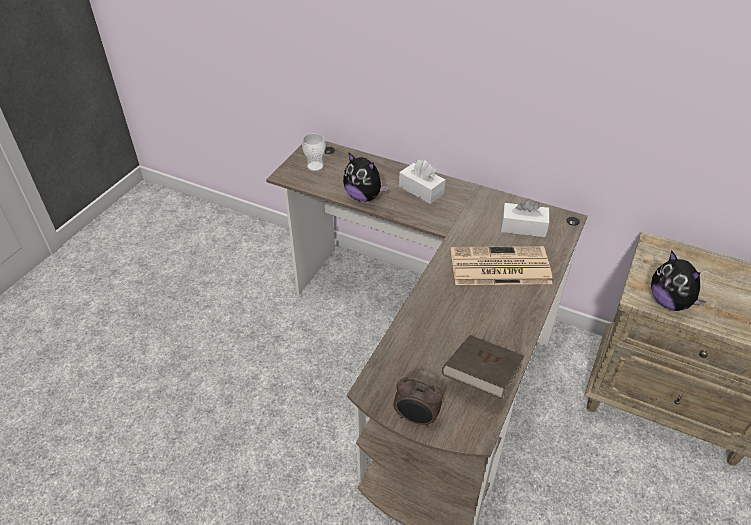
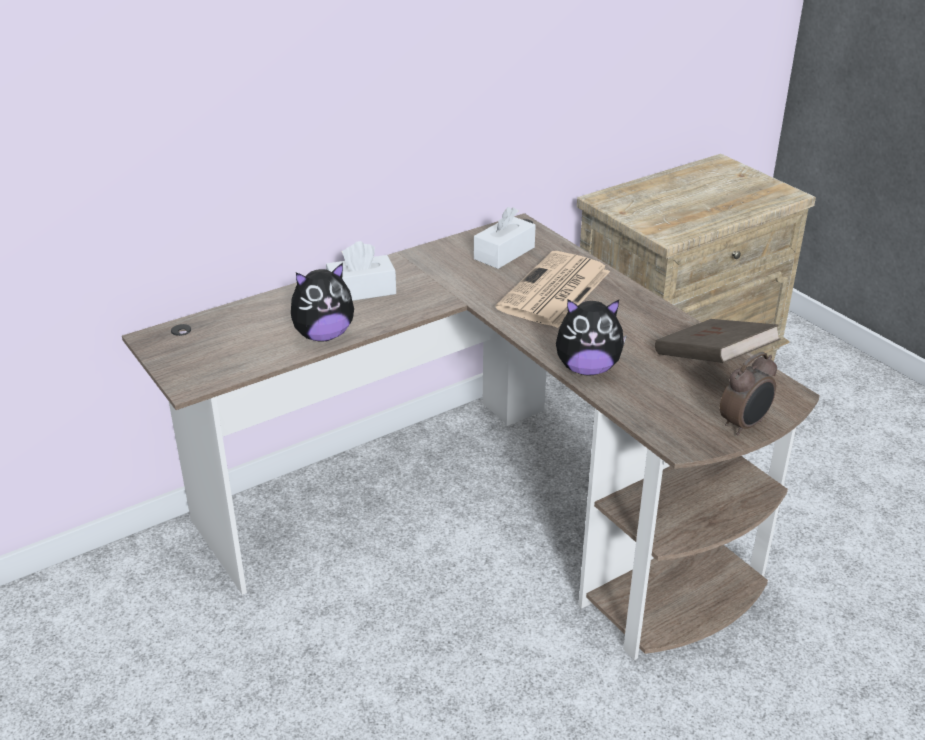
camera: 60 degrees left, 10 degrees down
(315, 166) = (204, 352): cup -> none
(669, 302) = (688, 224): plush toy -> plush toy (587, 369)

